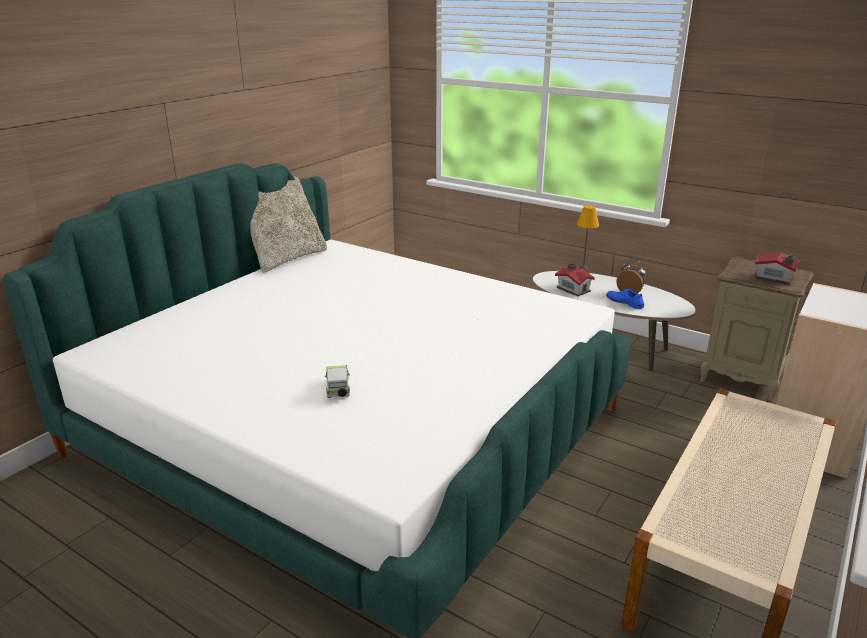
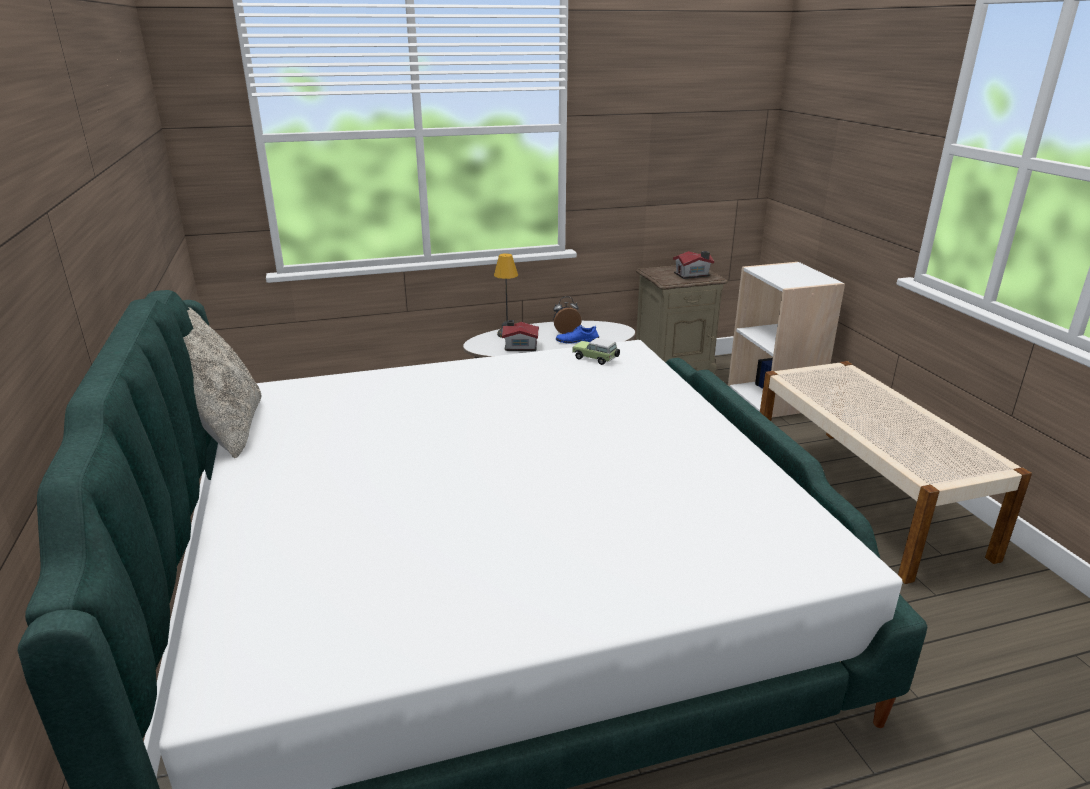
camera: 50 degrees left, 0 degrees up
(338, 390) = (619, 518): toy car -> toy car (596, 359)

